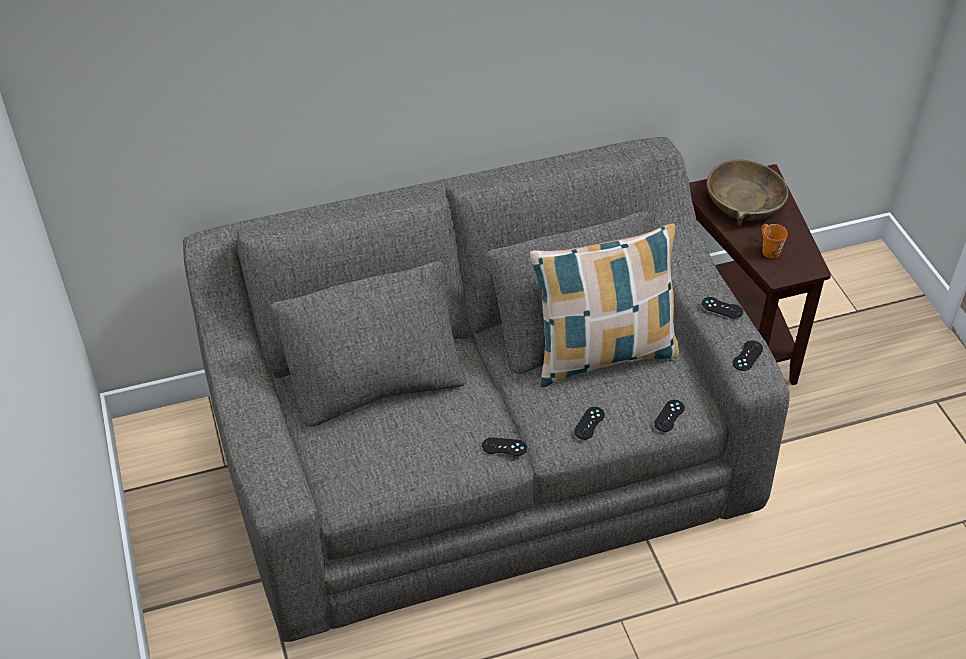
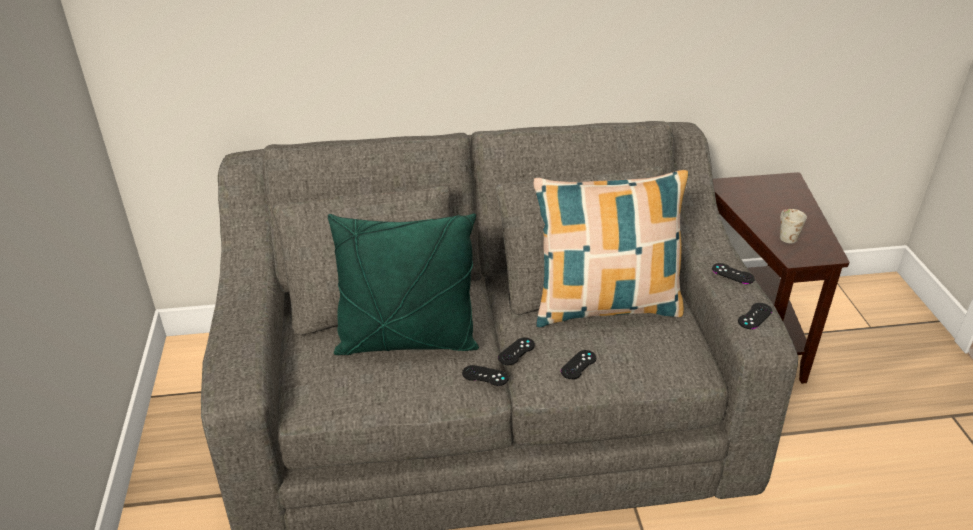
camera: 10 degrees right, 10 degrees down
(420, 420) = (407, 341): none -> green pillow
(669, 416) = (665, 368): black game controller -> black game controller (516, 351)
(744, 202) = (766, 197): brown bowl -> none
(767, 249) = (785, 235): orange mug -> white mug

